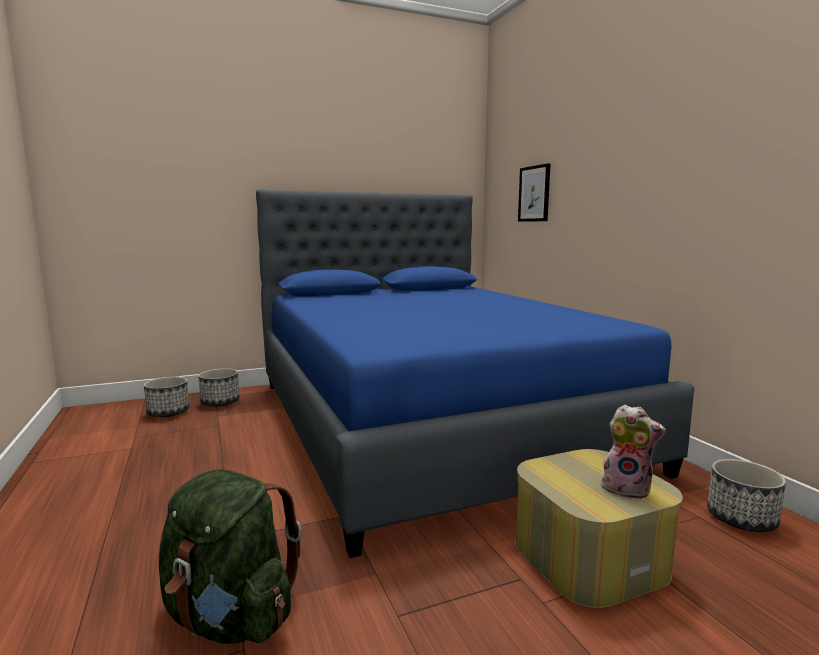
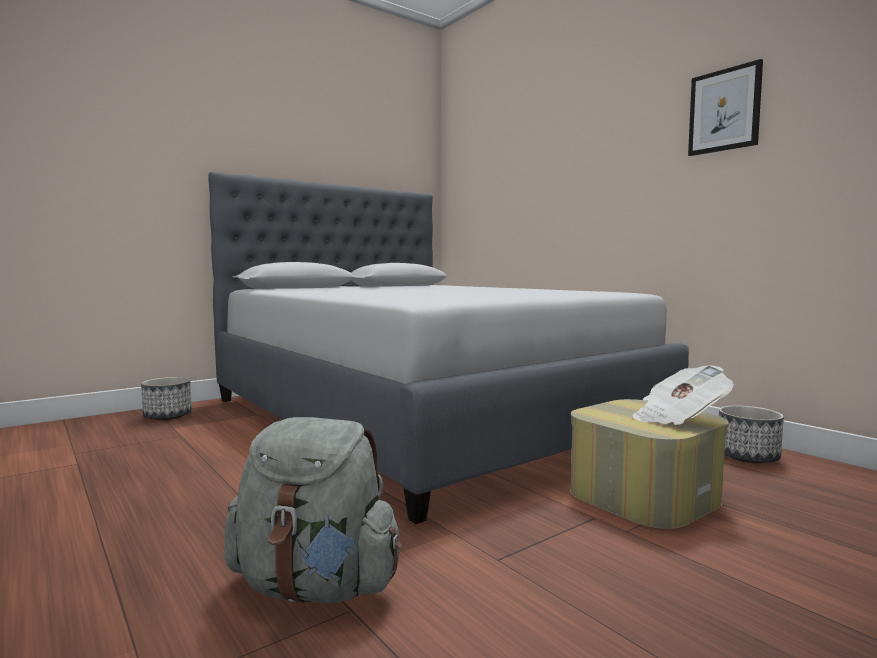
camera: 15 degrees left, 5 degrees down
(168, 412) = (105, 429): planter -> none
(230, 617) = (316, 587): green backpack -> grey backpack
(430, 422) = (423, 415): blue bed -> grey bed
(534, 194) = (500, 189): picture -> picture (724, 110)
(627, 488) = (678, 418): plush toy -> newspaper

